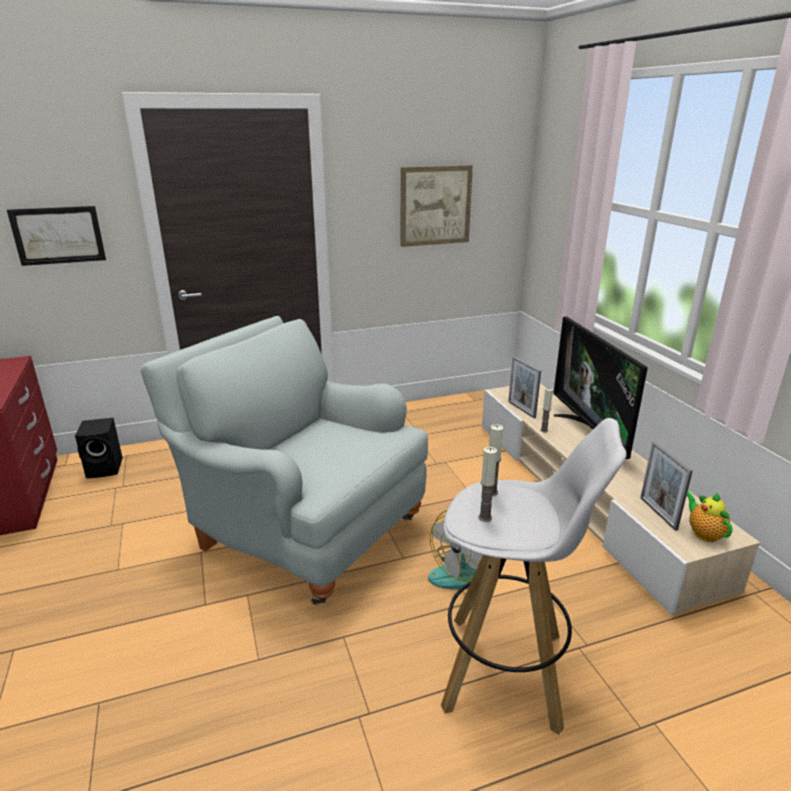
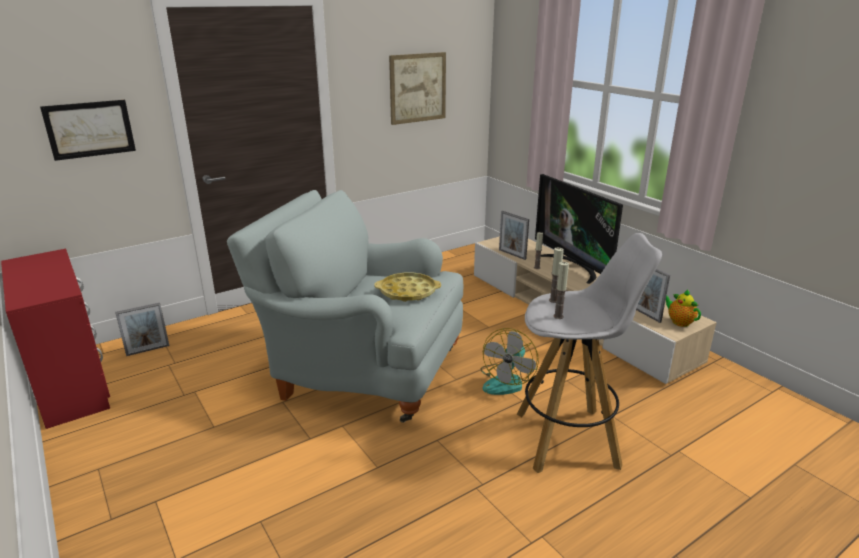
camera: 15 degrees left, 0 degrees up
(106, 468) = (148, 350): black speaker -> picture frame
(346, 448) = (408, 292): none -> yellow tray

